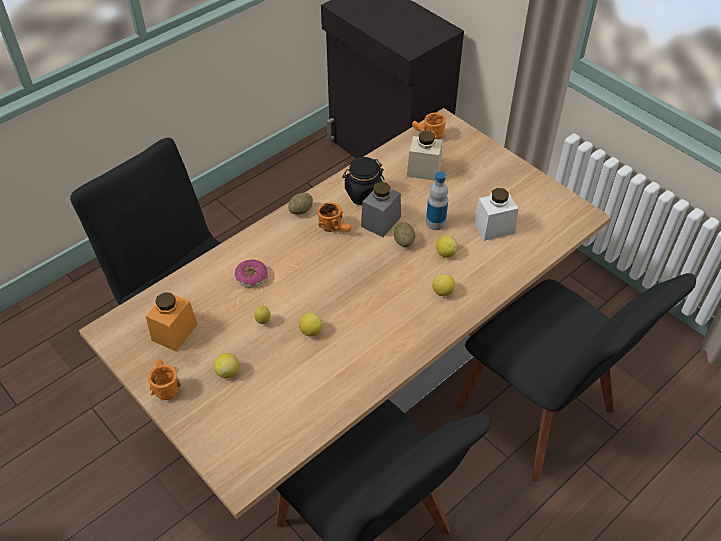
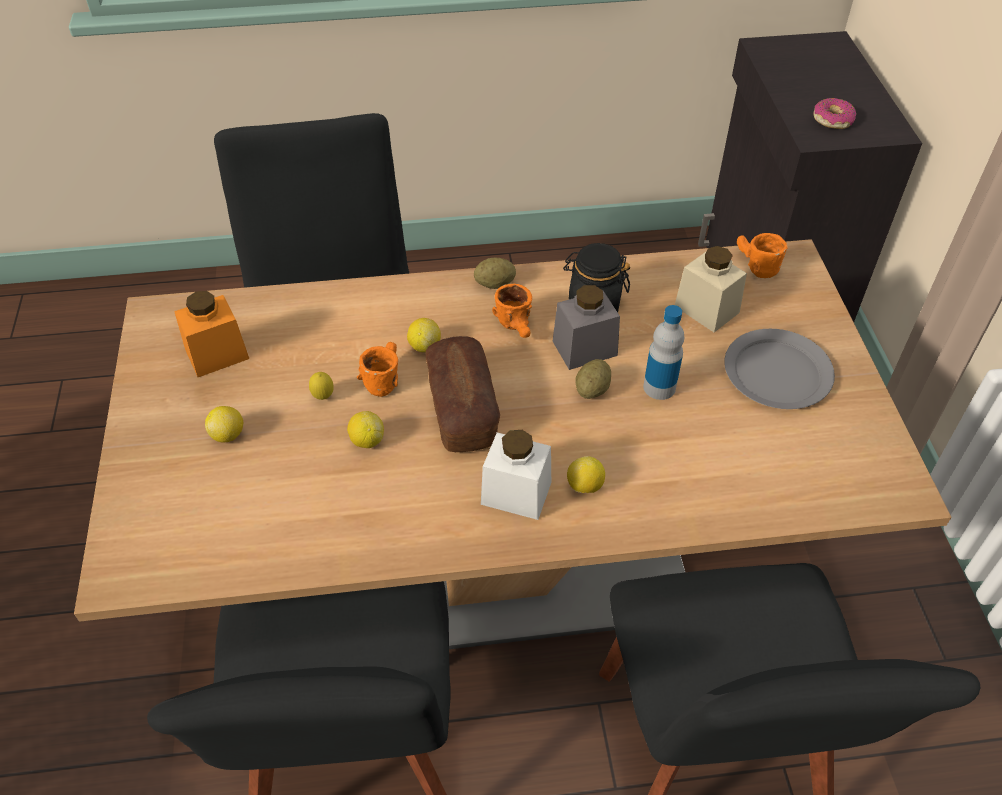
camera: 35 degrees right, 0 degrees up
(163, 385) = (148, 409): orange mug -> orange mug (382, 377)
(251, 277) = (361, 335): donut -> donut (832, 120)
(346, 287) = (462, 409): none -> bread
(445, 253) = (636, 435): lemon -> lemon (424, 346)
(485, 186) = (778, 373): none -> grey plate
(494, 227) = (740, 437): white jar -> white jar (516, 493)

